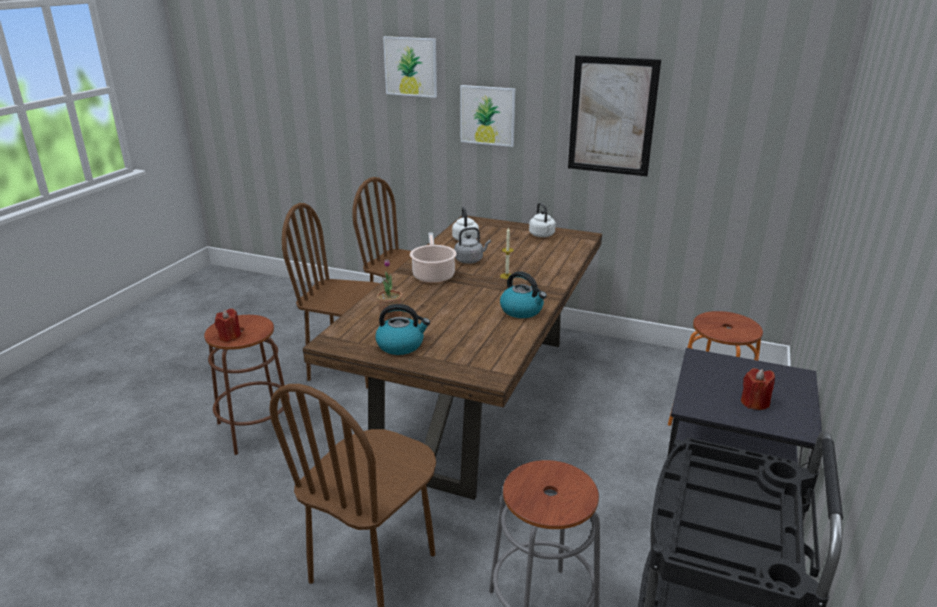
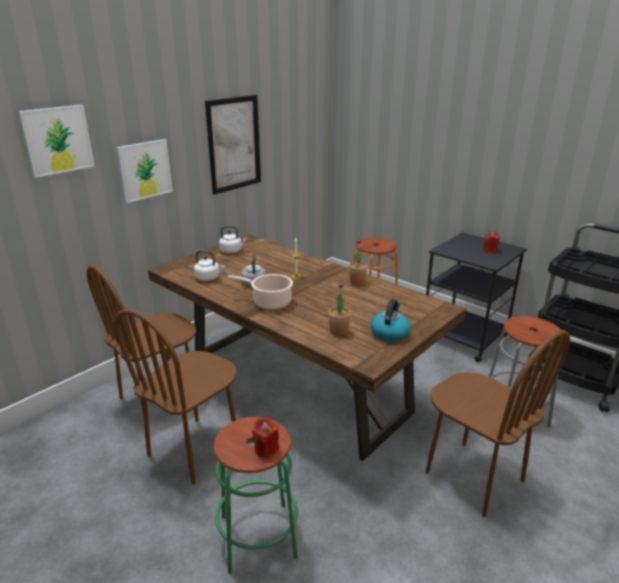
camera: 70 degrees left, 0 degrees up
(256, 428) = (258, 536): brown stool -> green stool
(522, 310) = (357, 282): kettle -> potted plant

